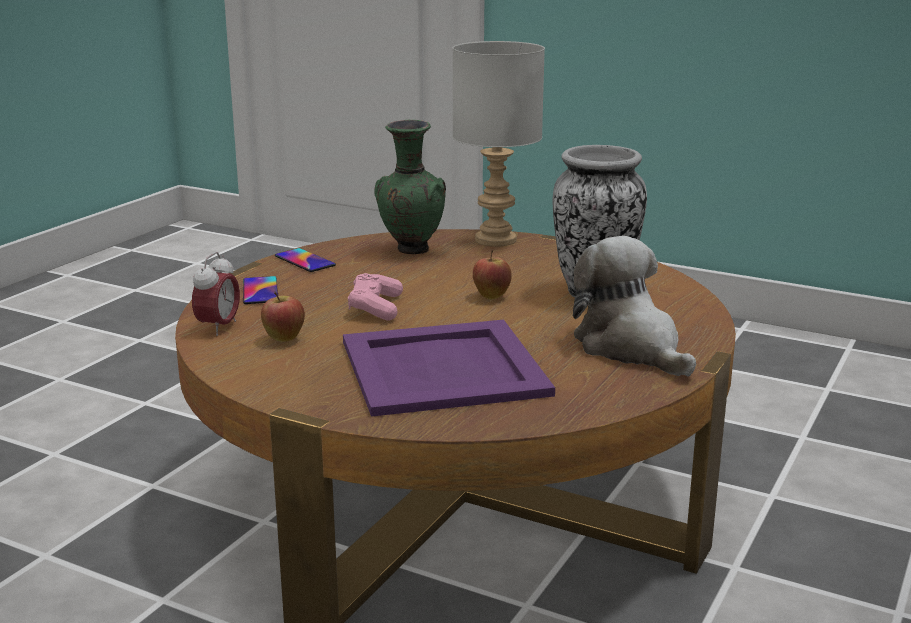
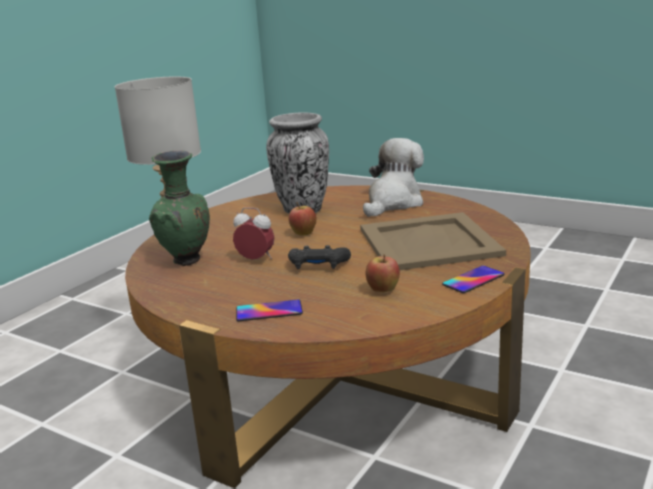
camera: 85 degrees left, 0 degrees up
(218, 327) = (357, 318): alarm clock -> alarm clock (256, 260)
(305, 261) = (192, 300): phone -> phone (473, 280)
(376, 307) = (318, 266): pink game controller -> black game controller
(441, 367) = (428, 242): purple tray -> beige tray
(631, 348) = (393, 203): plush toy -> plush toy turned 150 degrees clockwise

